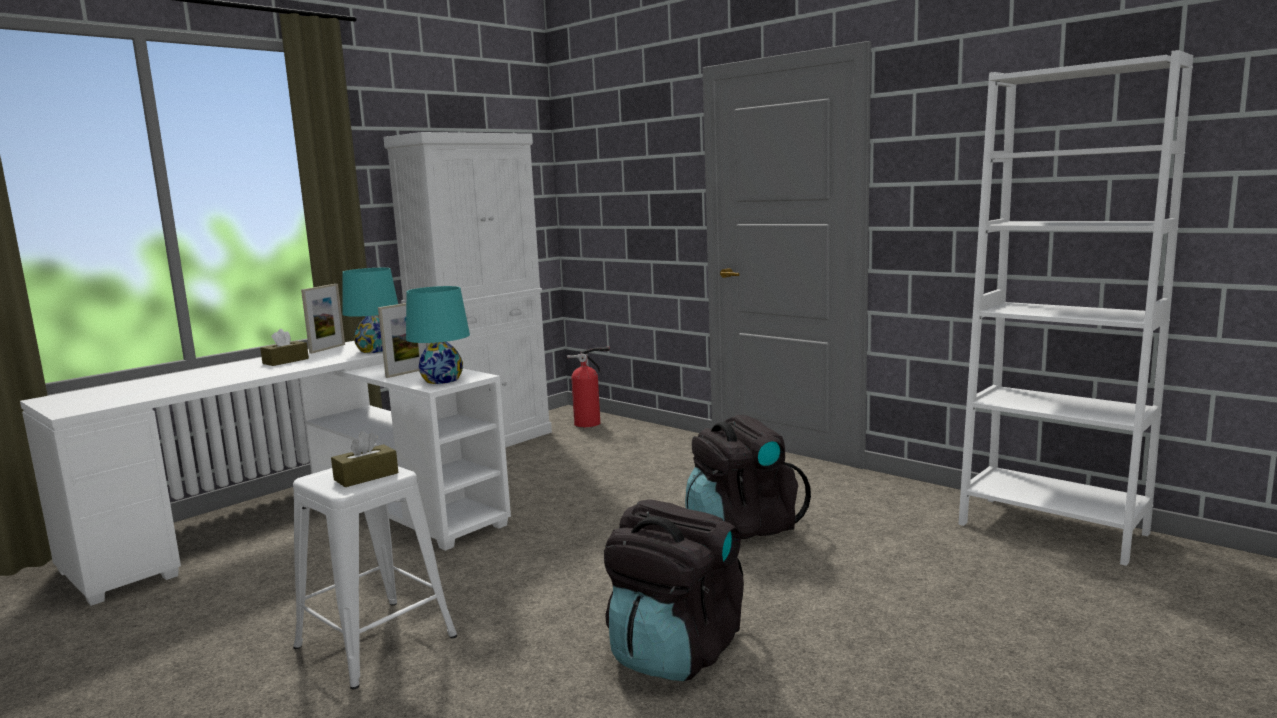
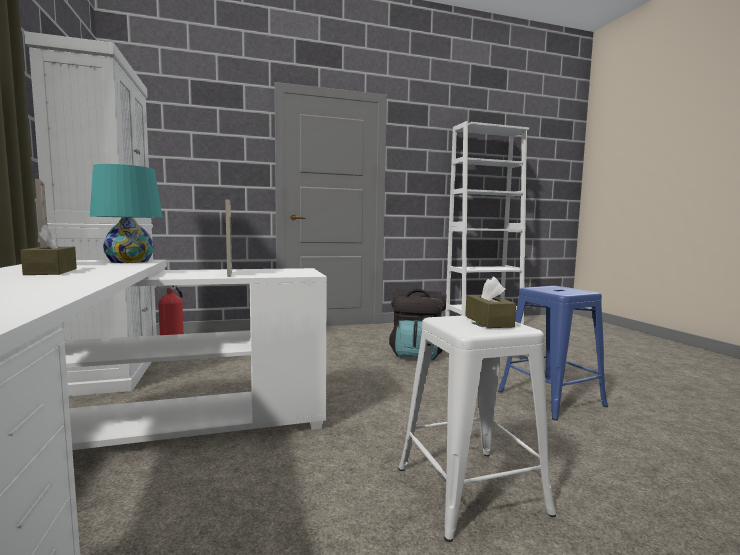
camera: 60 degrees left, 5 degrees down
(442, 380) = (289, 272): turquoise table lamp -> none
(675, 651) = (551, 398): black backpack -> blue stool

